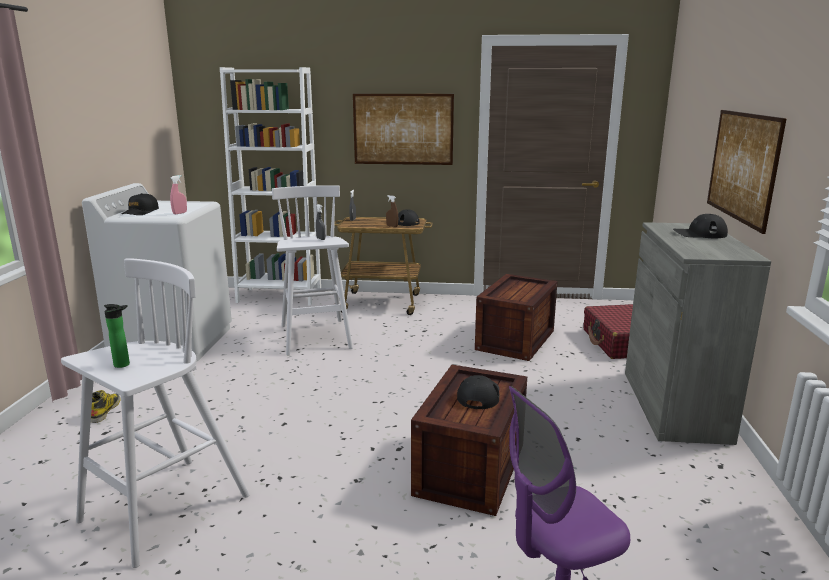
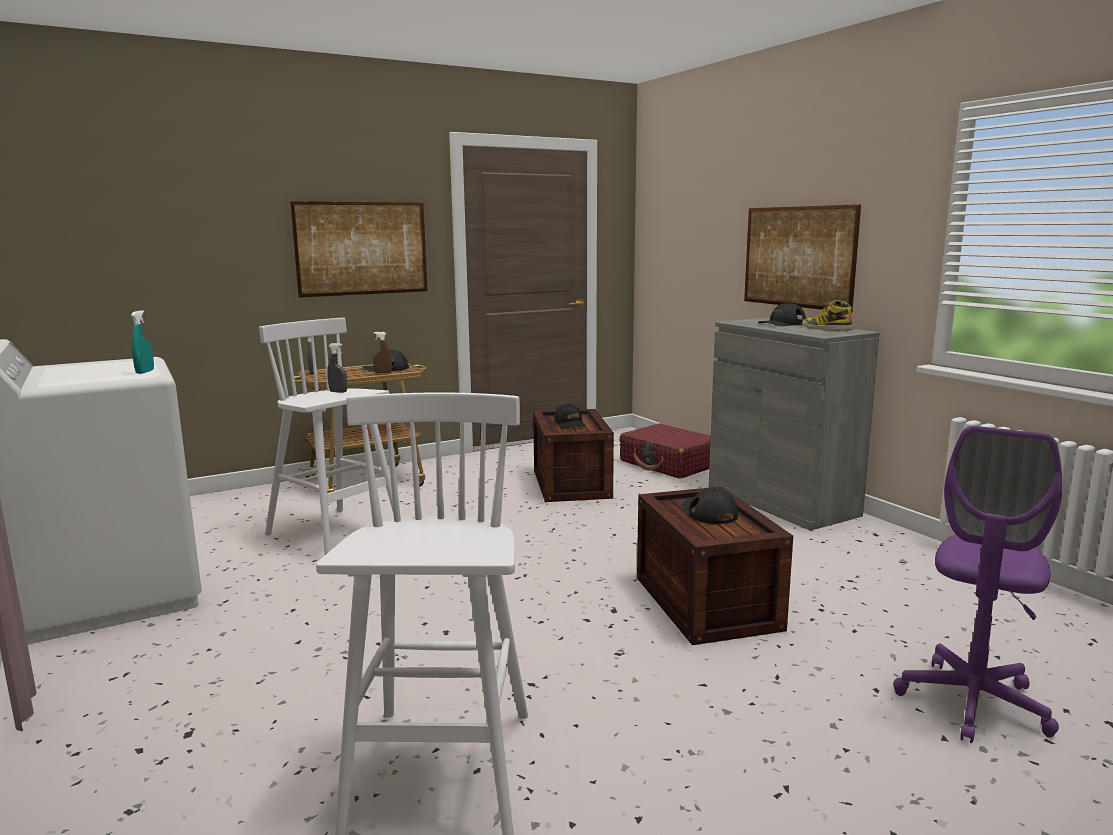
camera: 35 degrees left, 5 degrees down
(105, 410) = (138, 709): boot -> boot (825, 328)
(124, 364) = (434, 545): bottle -> none
(141, 212) = (66, 378): black cap -> black cap (570, 424)
(180, 213) = (145, 372): pink spray bottle -> turquoise spray bottle
(279, 296) = (204, 504): white bookcase -> none

